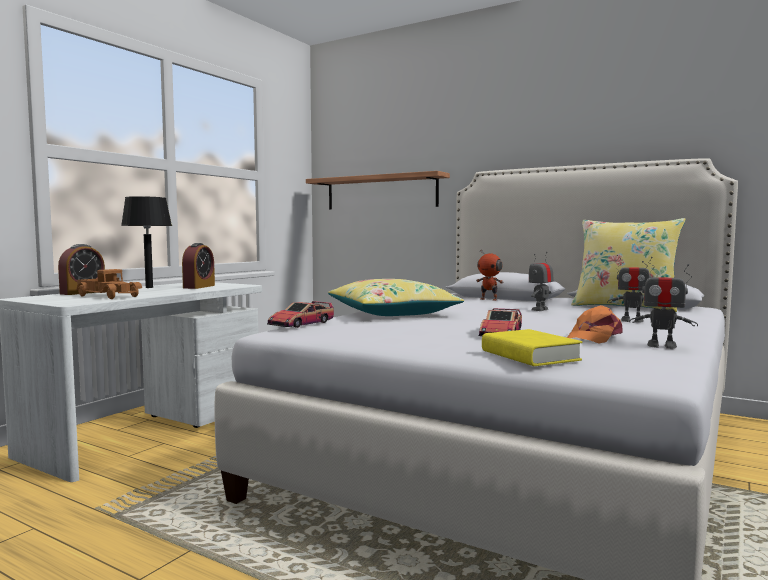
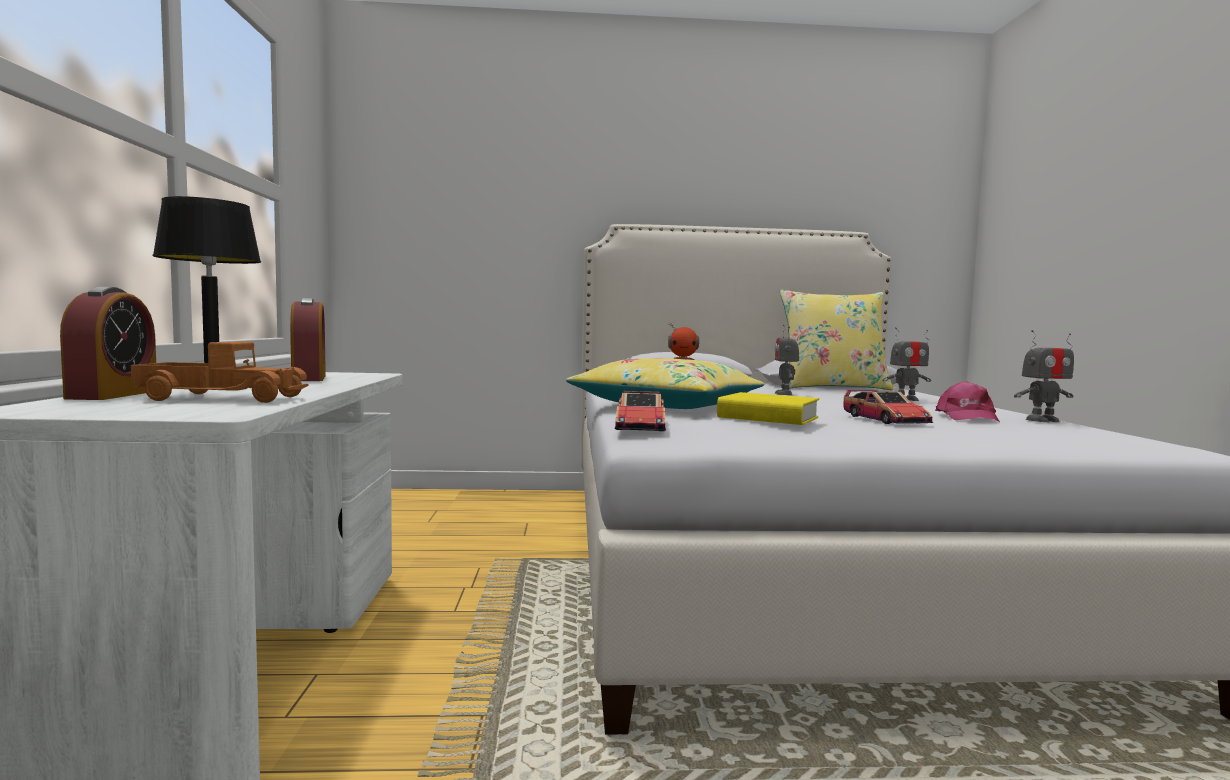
camera: 35 degrees left, 0 degrees up
(381, 192) = (458, 241): shelf -> none
(529, 356) = (1031, 439): yellow book -> yellow book (768, 418)
(594, 337) = (966, 417): orange cap -> pink cap

